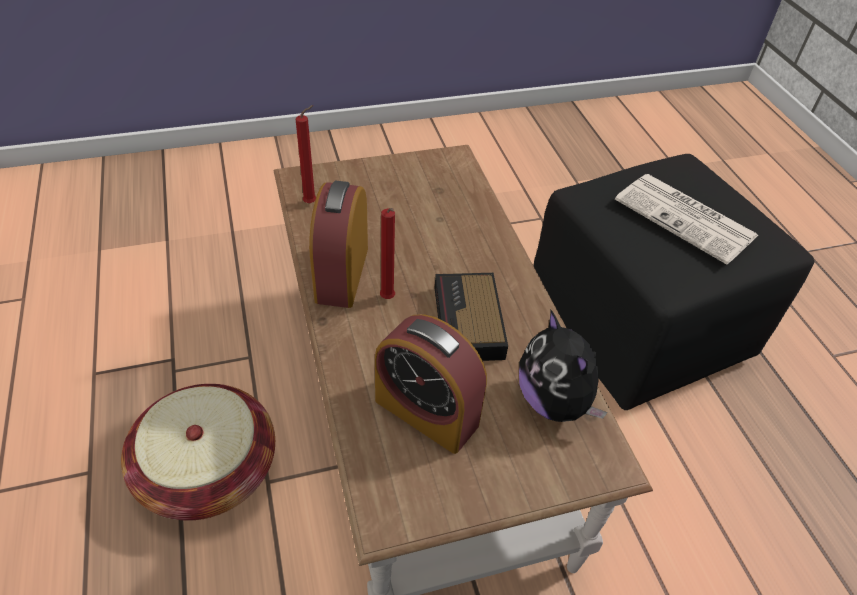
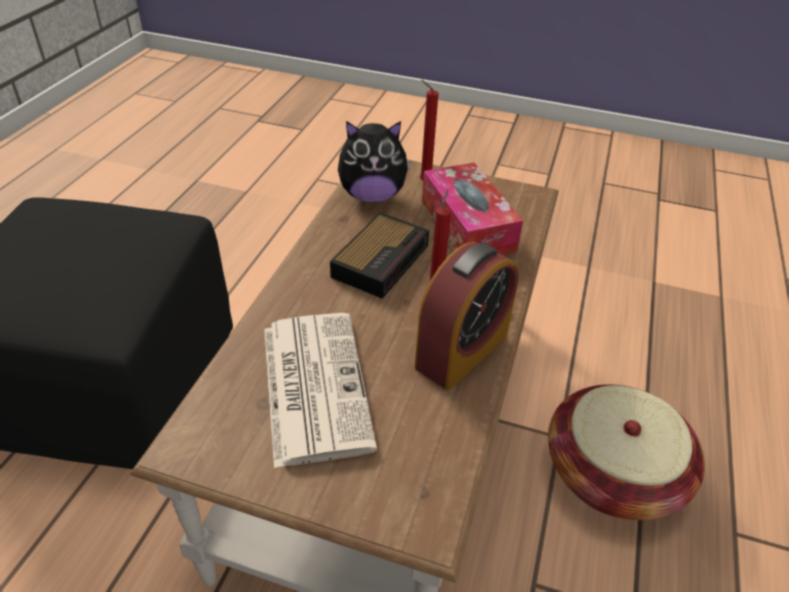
camera: 145 degrees left, 5 degrees down
(312, 202) = (437, 465): red candle -> red candle (423, 182)
(426, 412) = (467, 225): alarm clock -> tissue box
(555, 401) = (372, 196): plush toy -> plush toy turned 75 degrees clockwise
(687, 219) = (69, 252): newspaper -> newspaper (314, 384)

